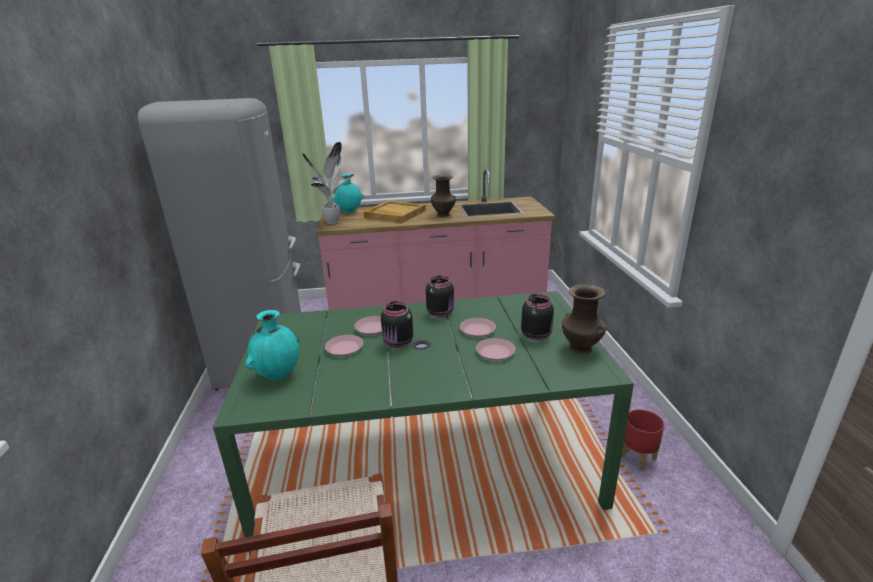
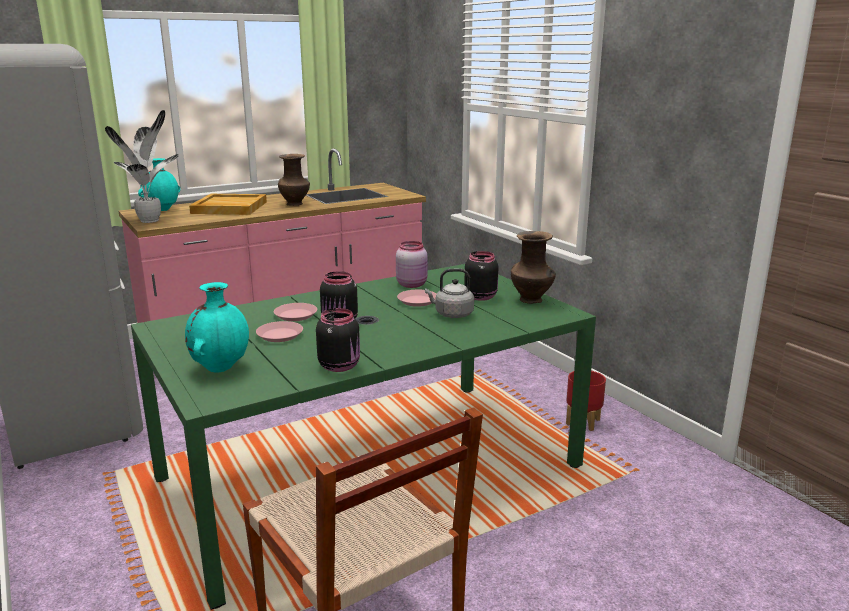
camera: 25 degrees left, 5 degrees down
(441, 313) = (364, 293): black jar -> black jar (340, 366)
(487, 309) = (412, 284): none -> pink jar
(495, 352) = (452, 314): pink plate -> grey kettle

